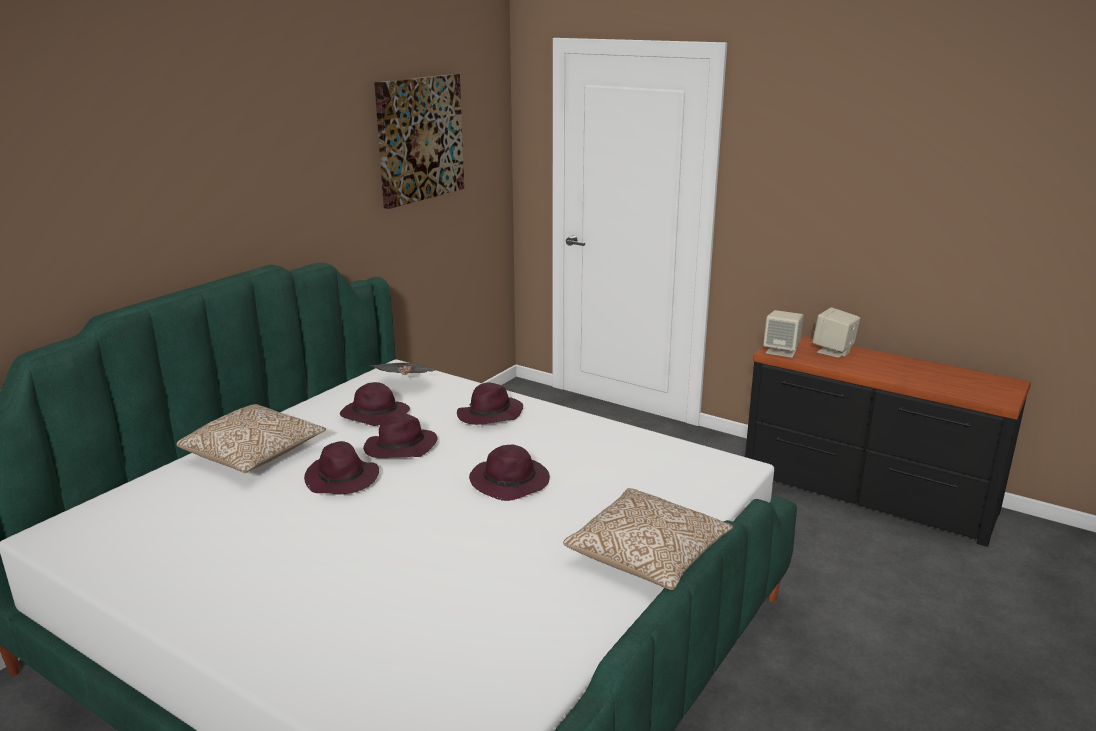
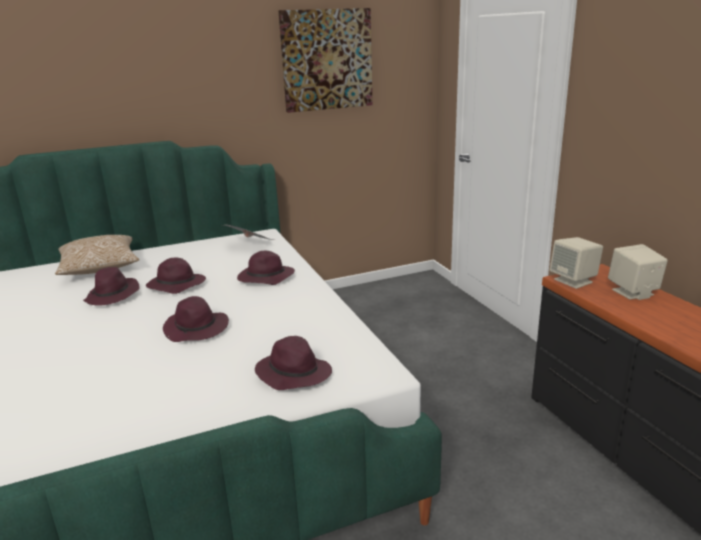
camera: 35 degrees right, 0 degrees up
(374, 415) = (200, 260): purple hat -> purple hat (292, 373)
(647, 557) = (182, 423): pillow -> none

